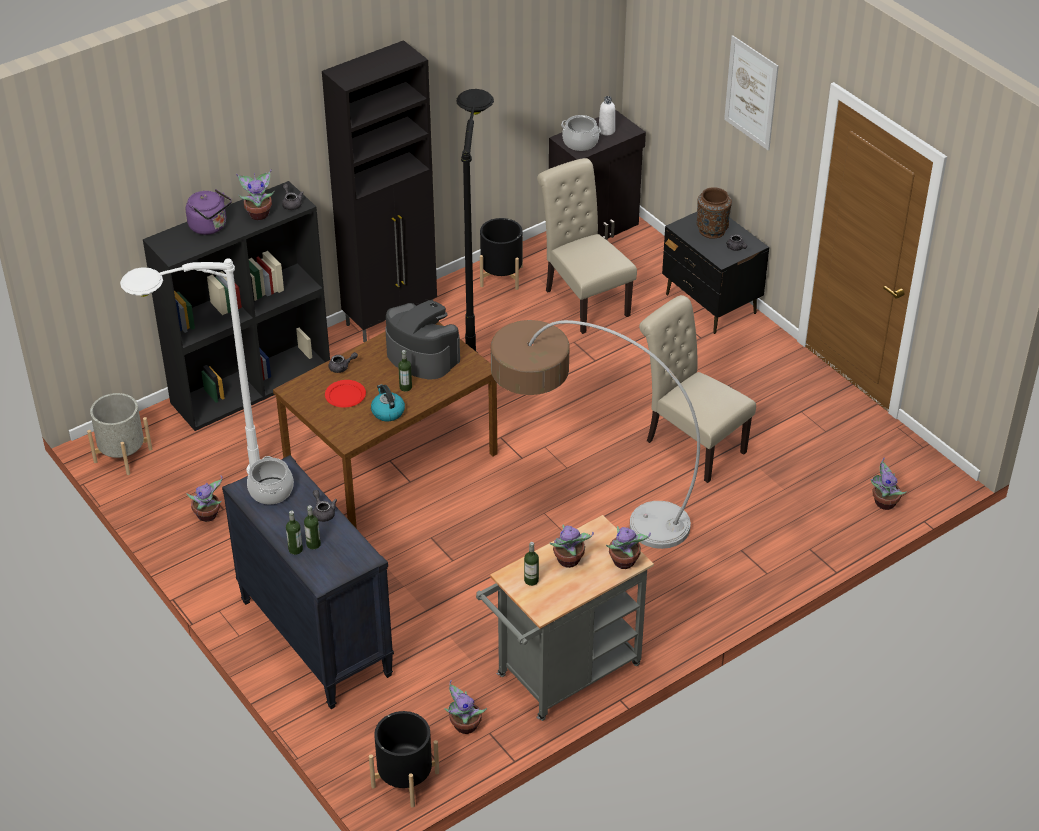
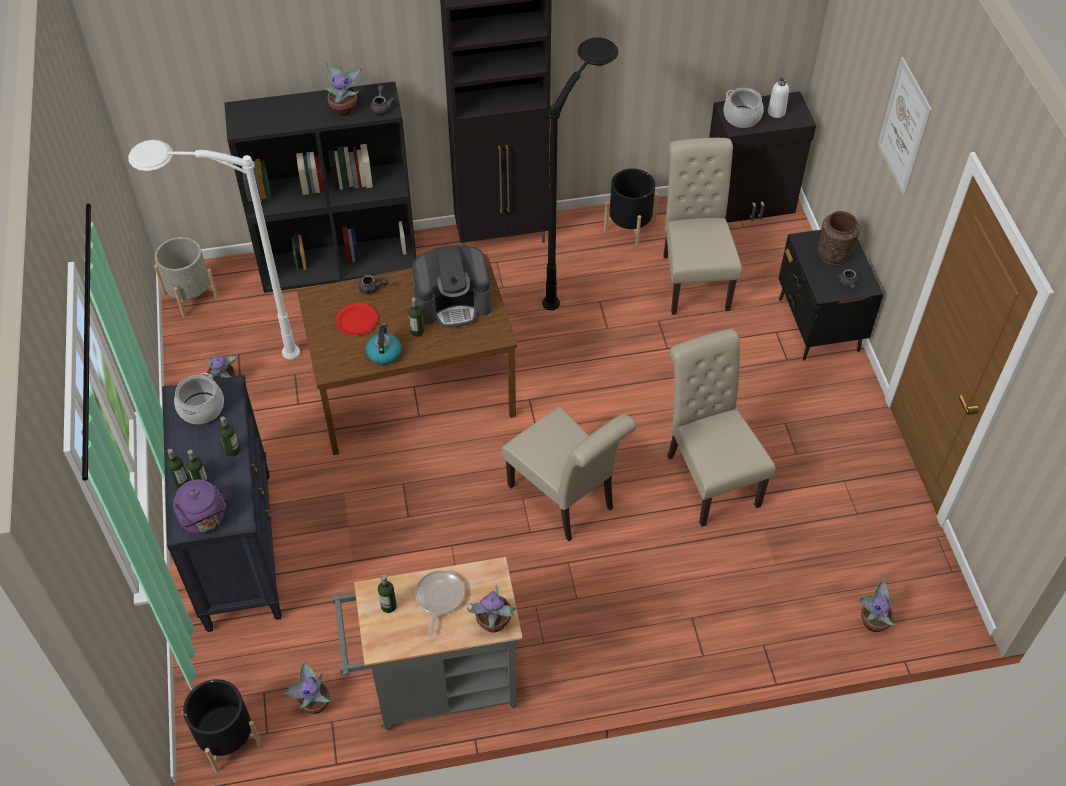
camera: 25 degrees right, 10 degrees up
(210, 227) = (291, 109): purple kettle -> purple kettle (205, 519)
(323, 512) = (232, 451): grey teapot -> bottle
(422, 356) = (453, 303): coffee machine -> coffee machine turned 105 degrees clockwise
(569, 561) = (439, 598): potted plant -> frying pan
(582, 502) = (566, 500): floor lamp -> beige chair

